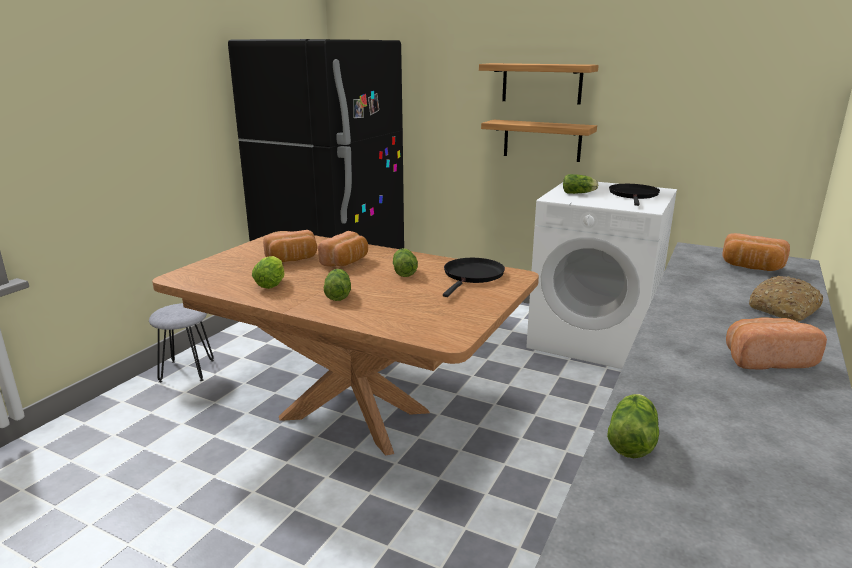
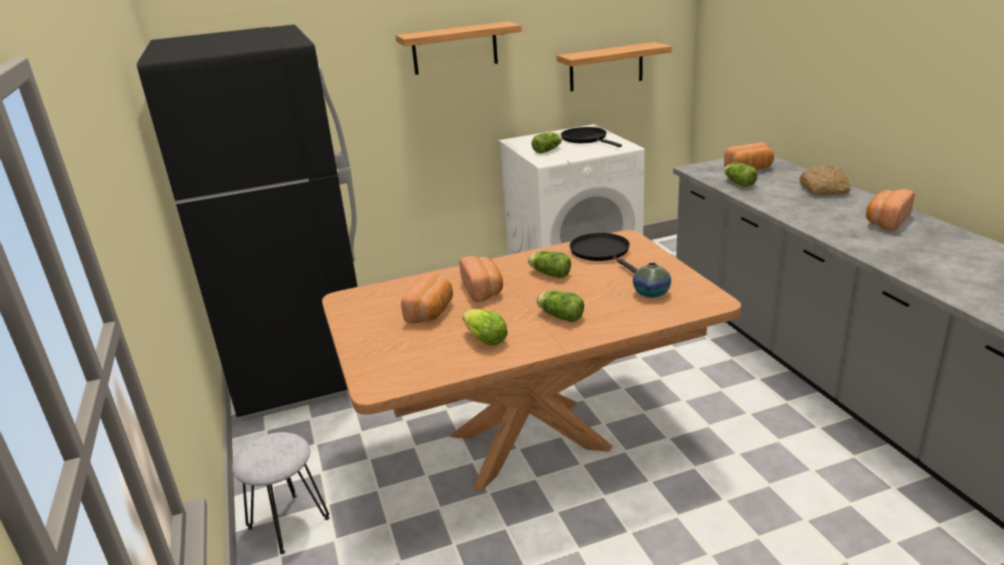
camera: 45 degrees left, 5 degrees up
(425, 312) = (651, 293): none -> vase
(542, 140) = (465, 107): shelf -> shelf (606, 67)
(632, 439) = (952, 290): lettuce -> lettuce (738, 183)

